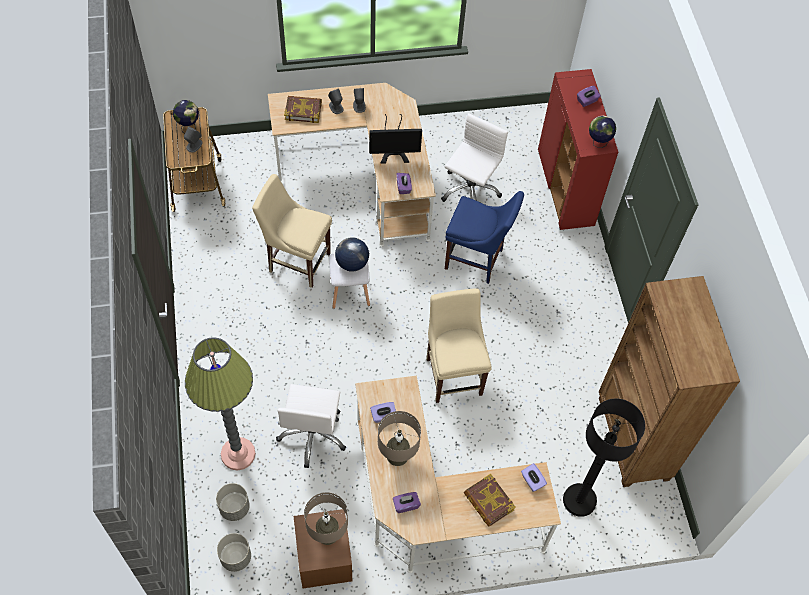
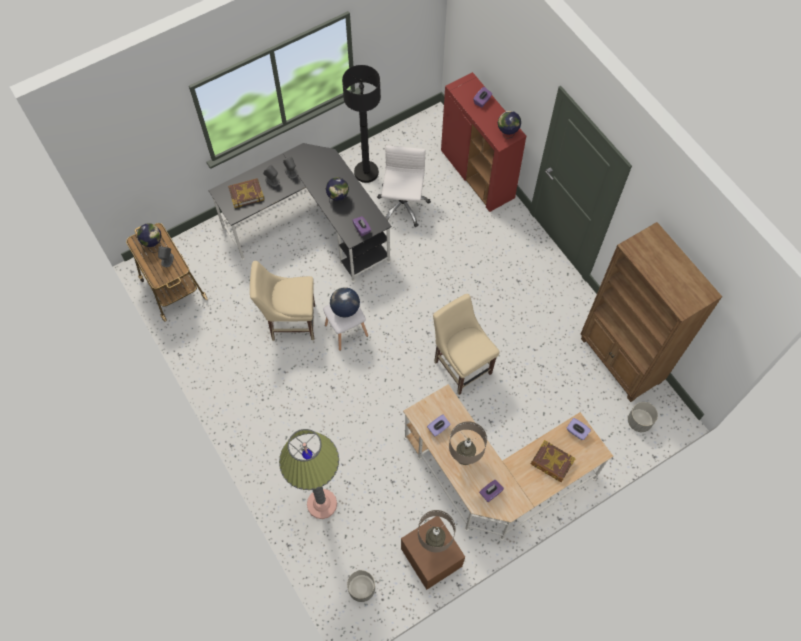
camera: 20 degrees left, 5 degrees up
(234, 508) = (340, 549): grey planter -> grey planter (639, 422)
(313, 434) = (374, 462): white office chair -> none
(363, 176) = (310, 228): beige desk -> black desk
(394, 149) = (338, 198): monitor -> globe
(476, 260) = (435, 263): blue chair -> none
(579, 500) = (603, 426): black floor lamp -> black floor lamp (366, 172)

